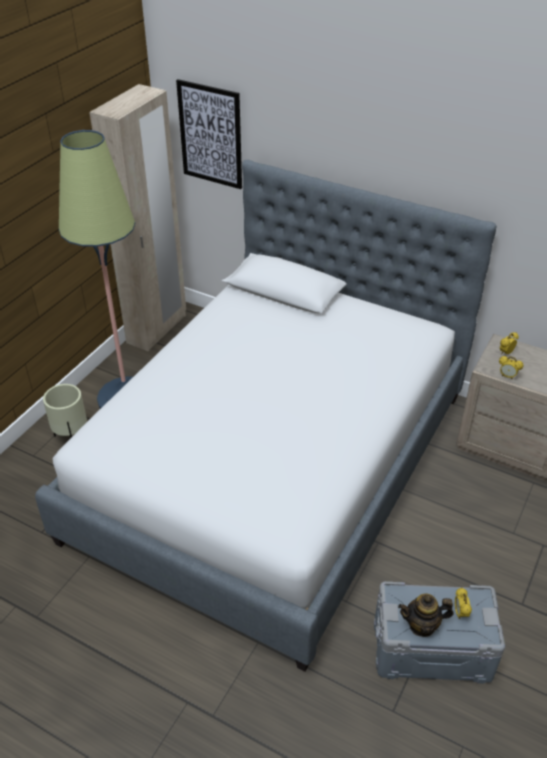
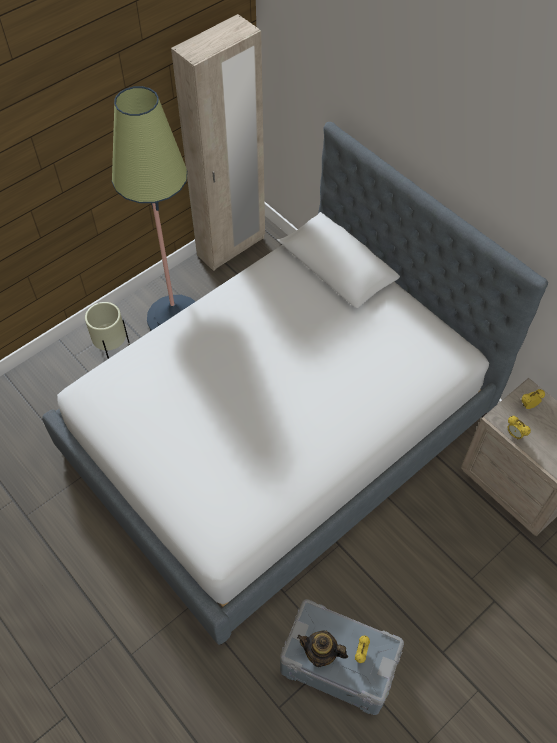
camera: 20 degrees right, 15 degrees up
(210, 135) = (304, 82): picture -> none

